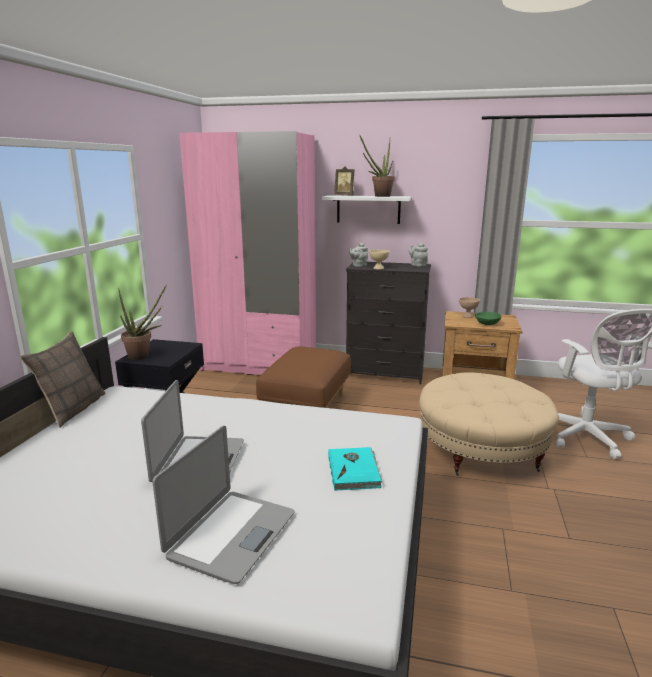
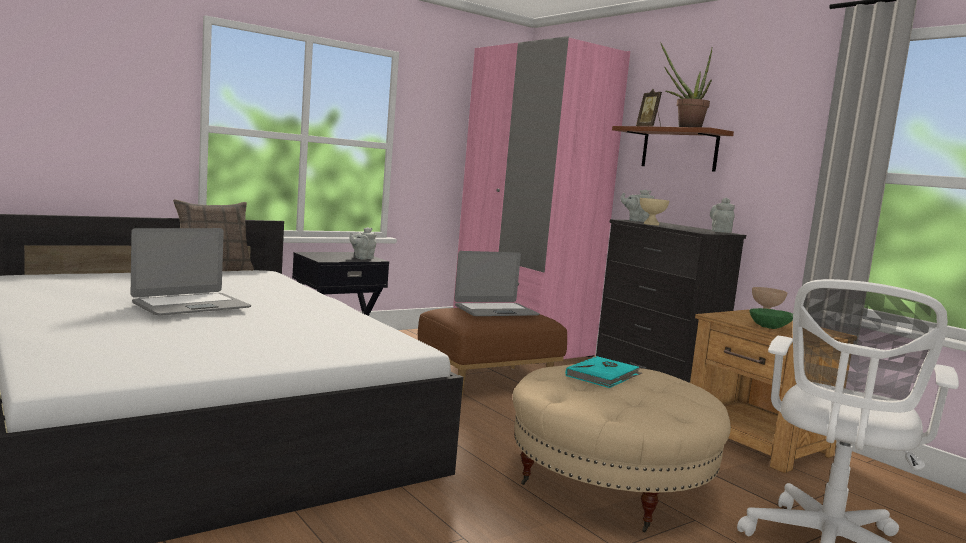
camera: 40 degrees right, 10 degrees down
(143, 356) = (320, 255): potted plant -> none
(178, 347) = (362, 258): none -> grey teapot
(231, 535) = (99, 331): laptop -> laptop (495, 311)
(354, 470) = (273, 346): turquoise book -> turquoise book (604, 375)
(368, 209) = (679, 149): white shelf -> brown shelf

